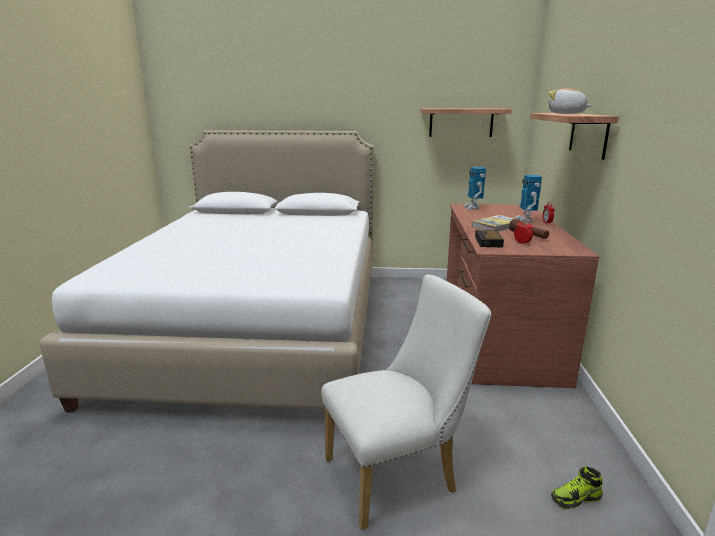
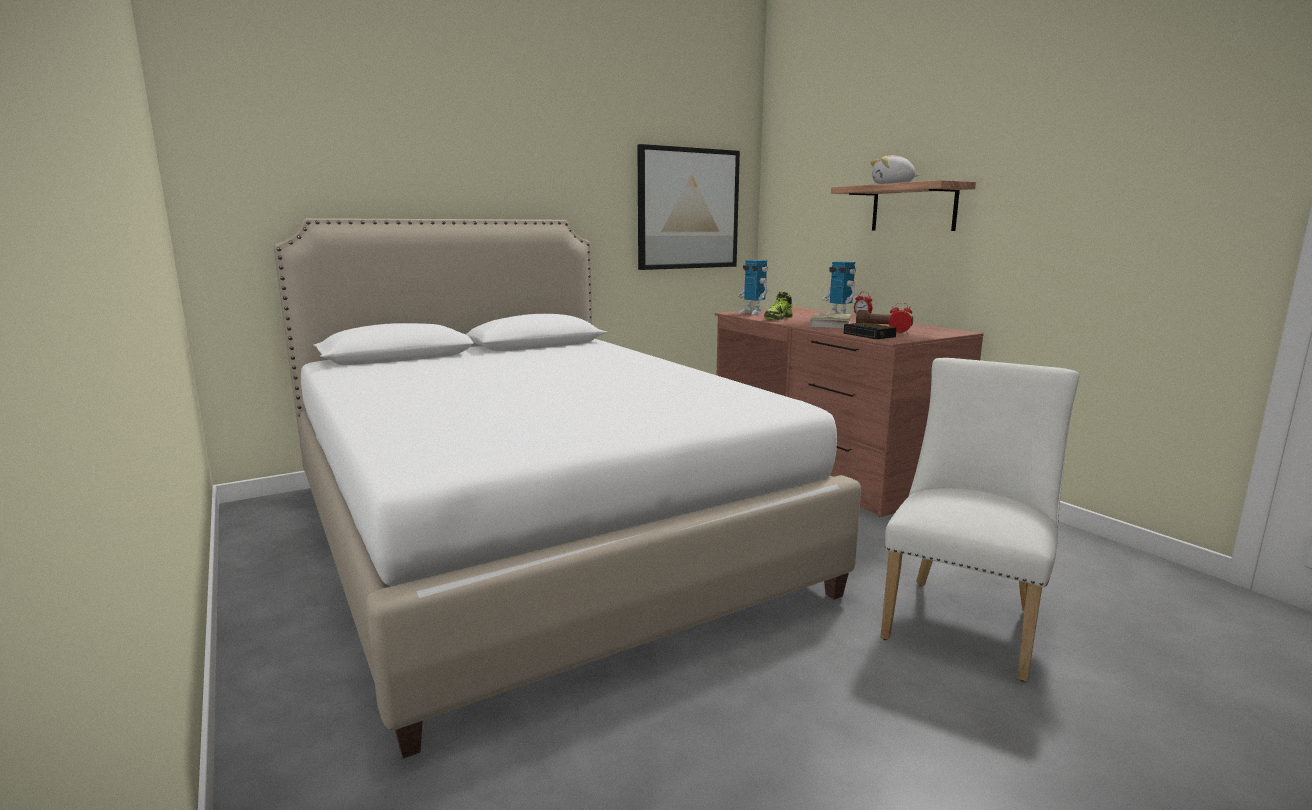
camera: 35 degrees left, 5 degrees down
(461, 122) = (688, 209): shelf -> picture
(575, 498) = (1107, 575): shoe -> shoe (778, 318)

